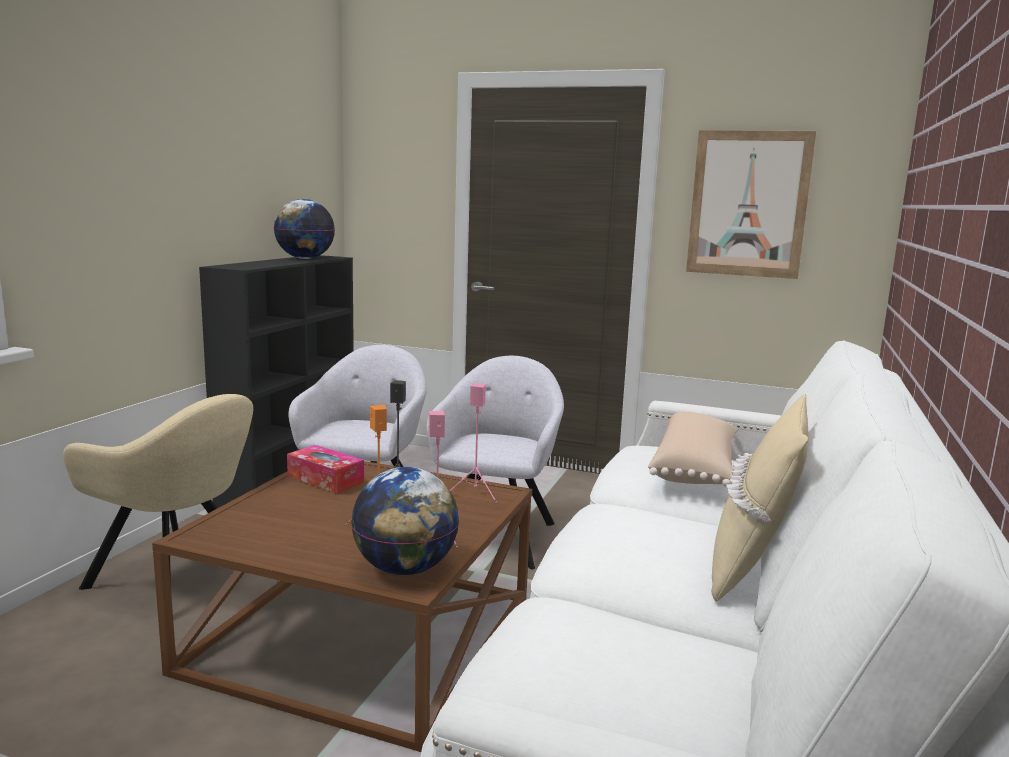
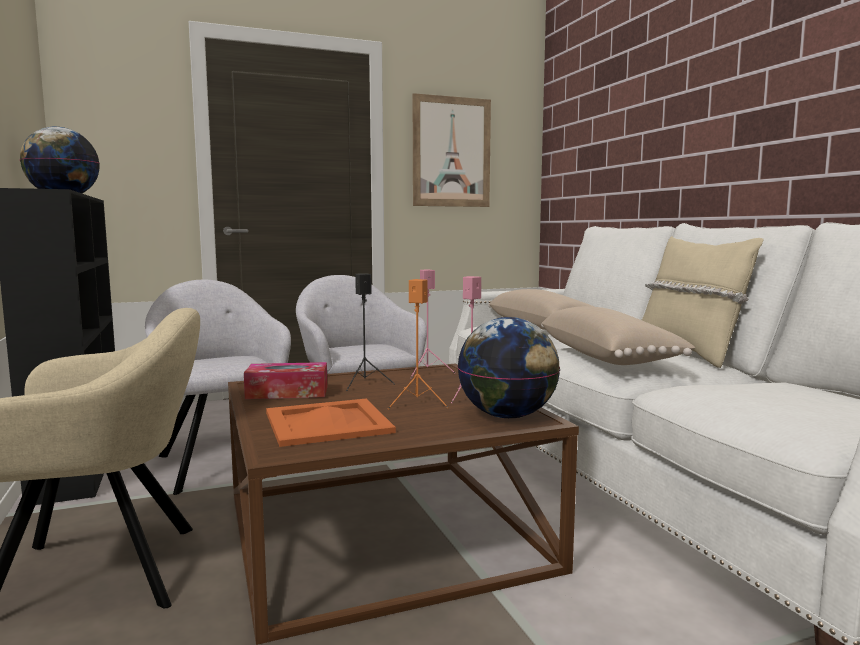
camera: 40 degrees left, 5 degrees down
(281, 520) = (328, 422): none -> orange tray
(616, 538) = (608, 357): none -> beige pillow

